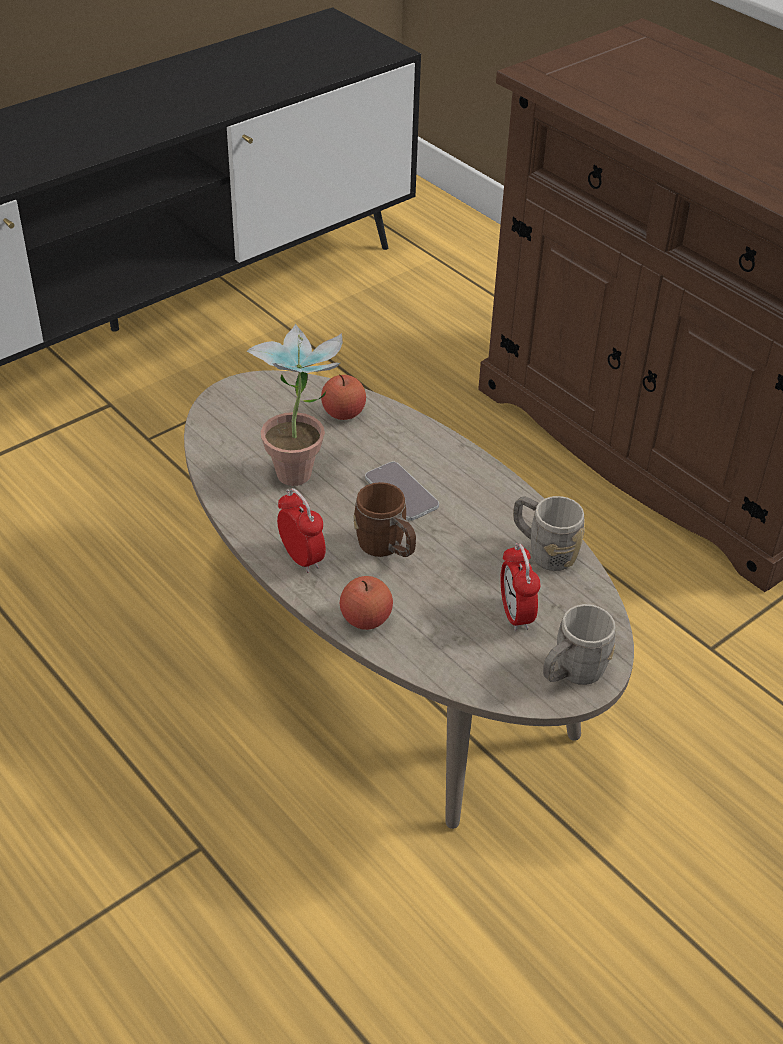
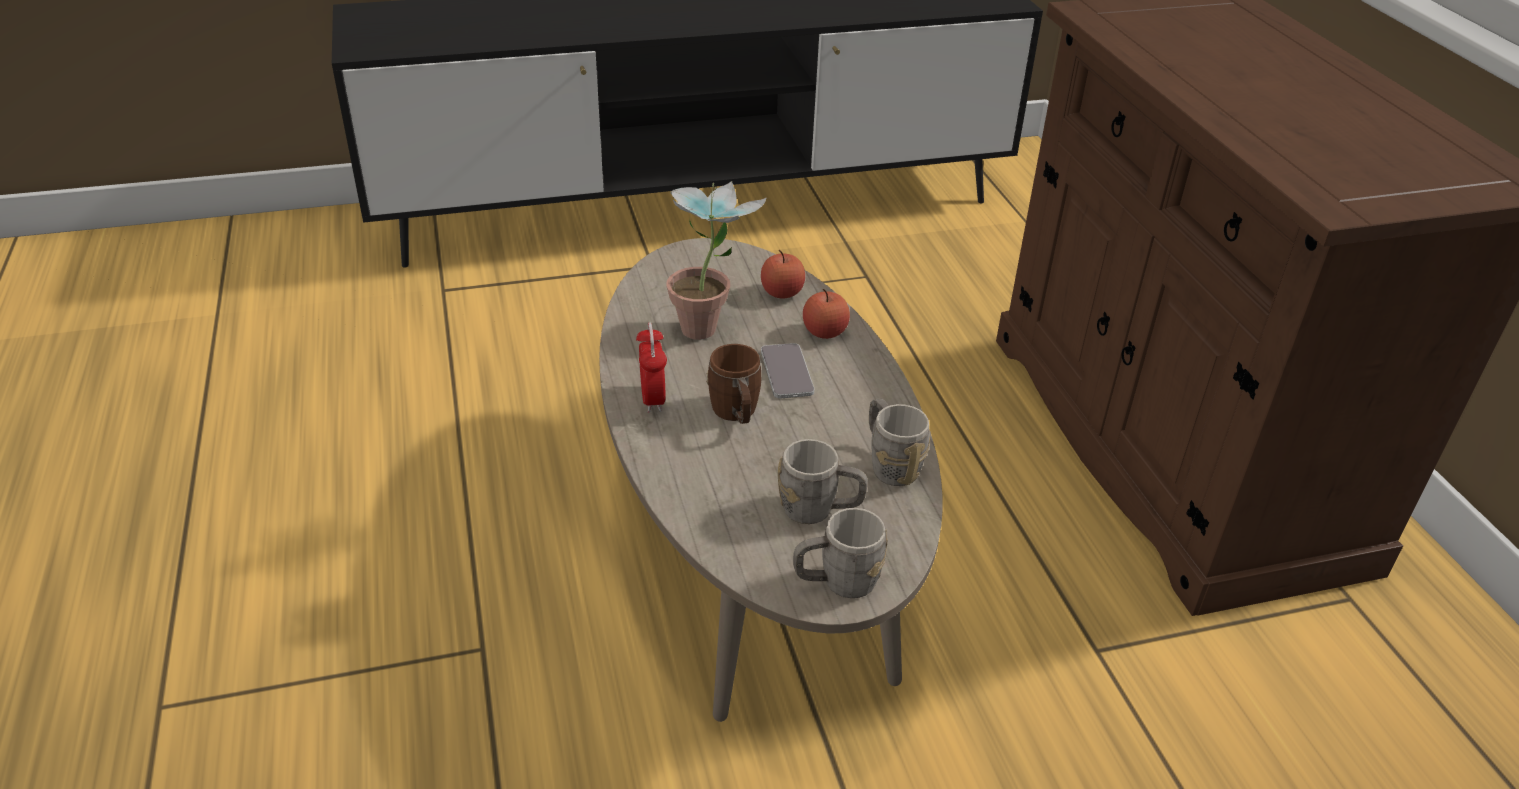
camera: 25 degrees right, 5 degrees down
(366, 619) = (672, 467): apple -> apple (824, 332)
(515, 614) = (819, 510): alarm clock -> grey mug

